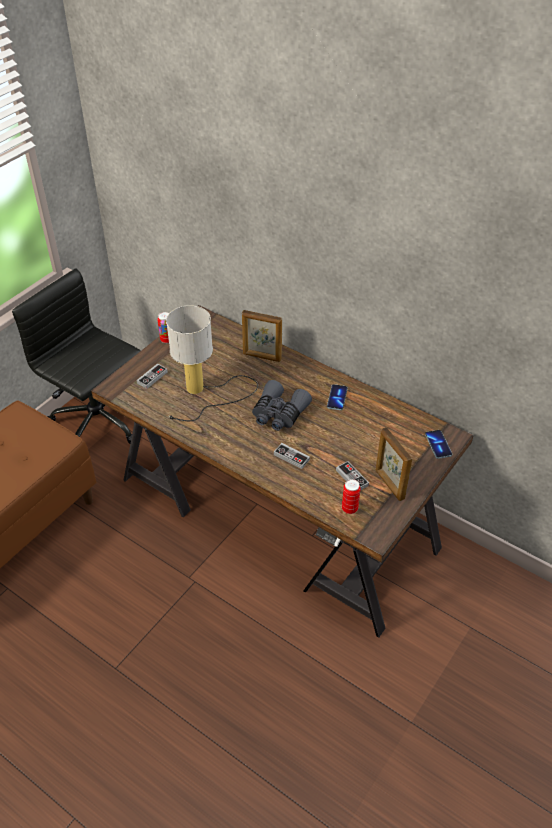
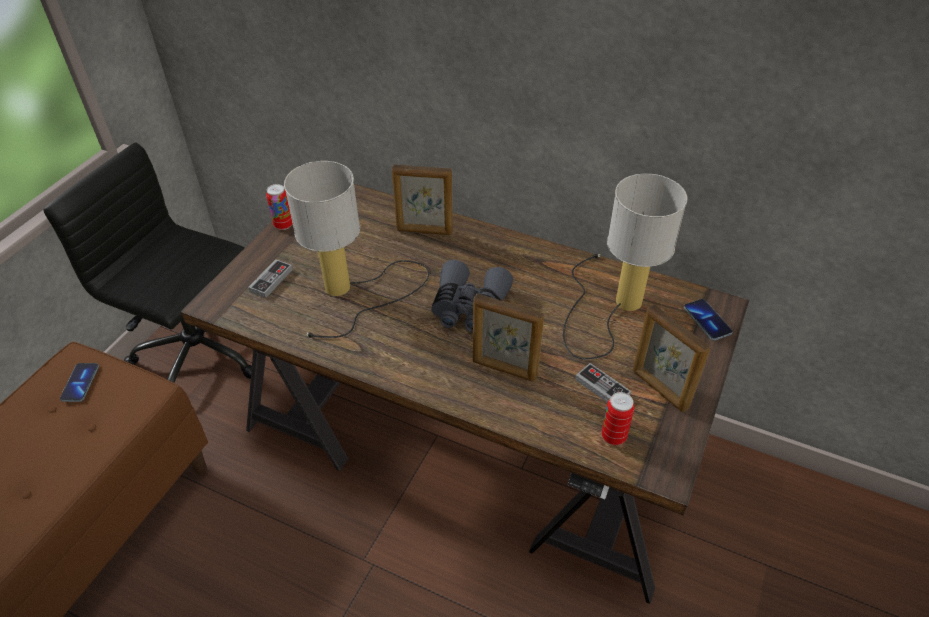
camera: 10 degrees left, 0 degrees up
(291, 457) = (504, 369): game controller -> picture frame
(337, 398) = (545, 274): phone -> phone (80, 383)
(376, 425) = (611, 305): none -> table lamp

